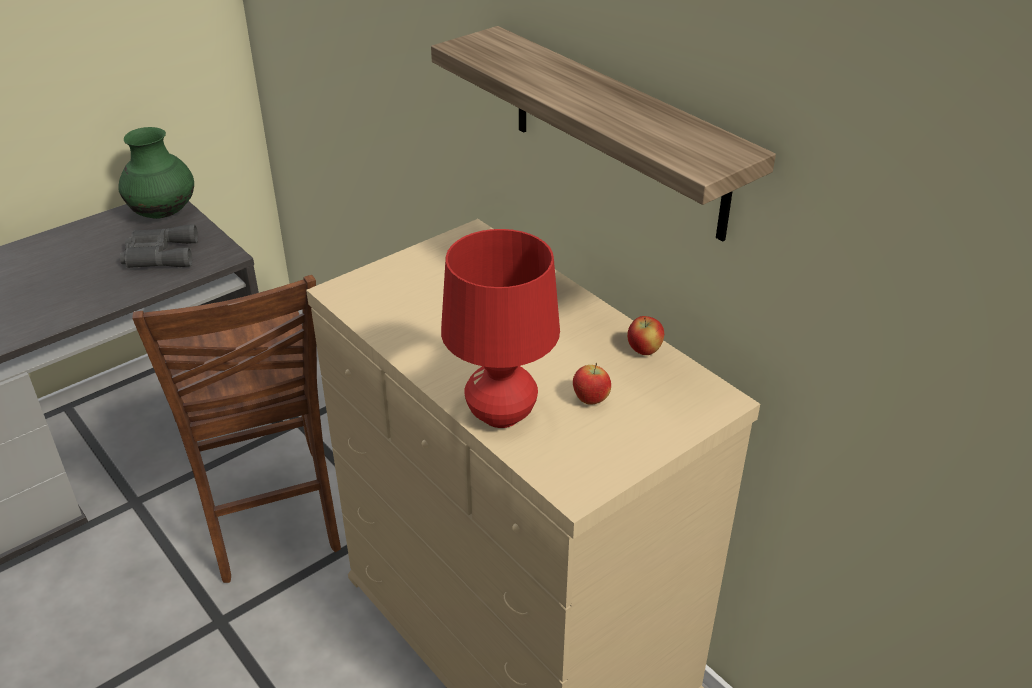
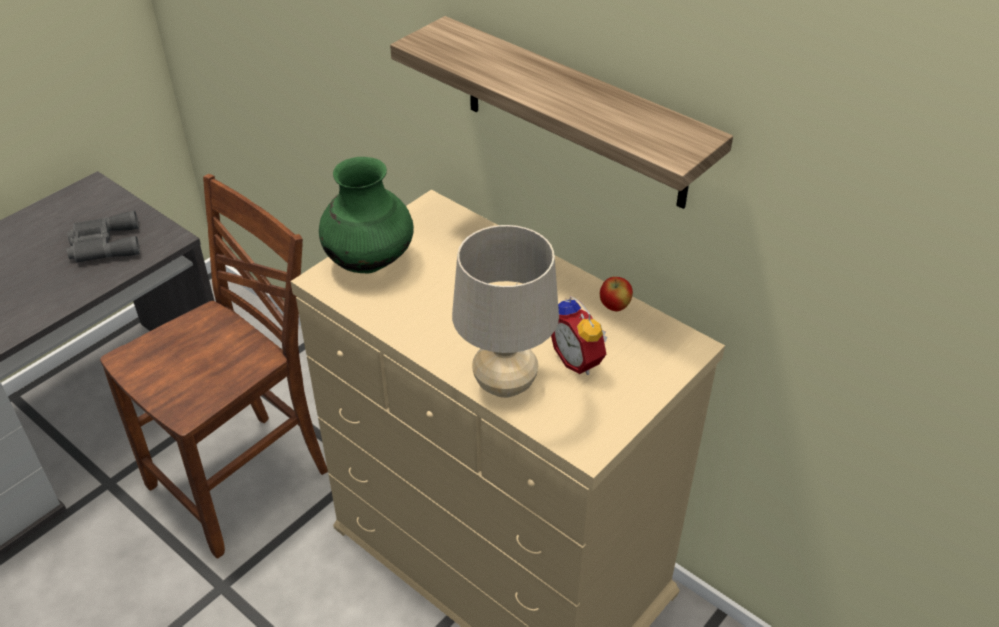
camera: 10 degrees left, 5 degrees up
(163, 213) = (95, 200): green vase -> green vase (370, 262)
(269, 516) = (244, 479): brown chair -> brown chair turned 105 degrees counterclockwise
(501, 415) = (505, 385): red table lamp -> beige table lamp
(590, 400) = (579, 360): apple -> alarm clock

